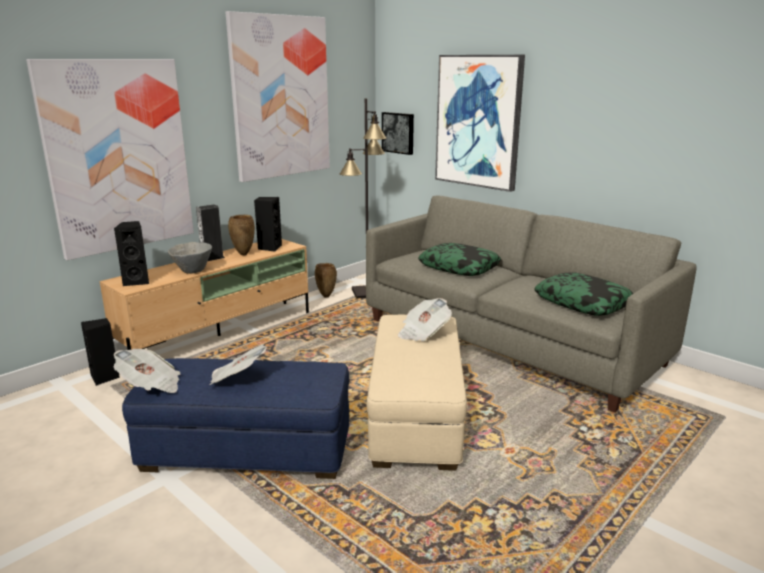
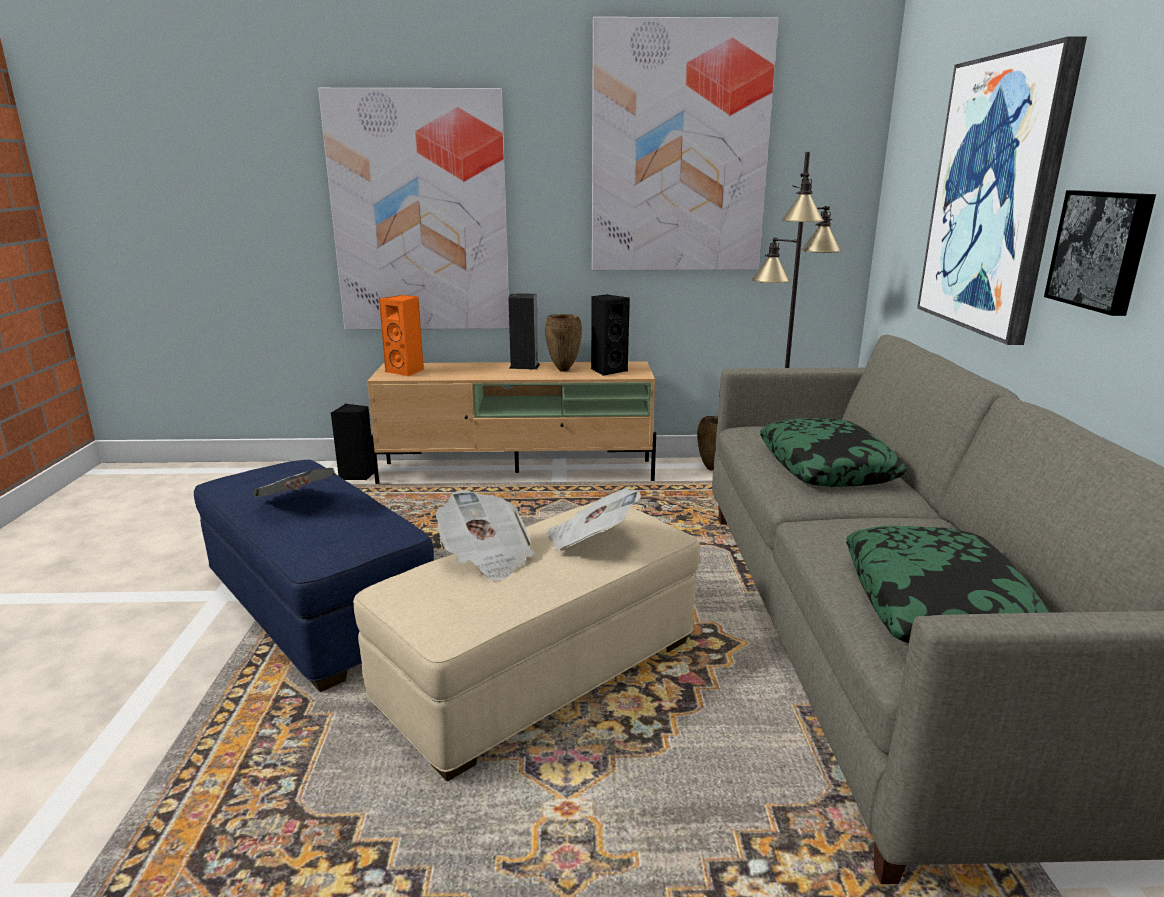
camera: 45 degrees right, 0 degrees up
(137, 281) = (406, 371): black speaker -> orange speaker
(151, 385) = (232, 478): newspaper -> newspaper (486, 558)
(192, 271) = (473, 374): grey bowl -> none
(398, 132) = (898, 221): picture -> picture (1101, 250)

